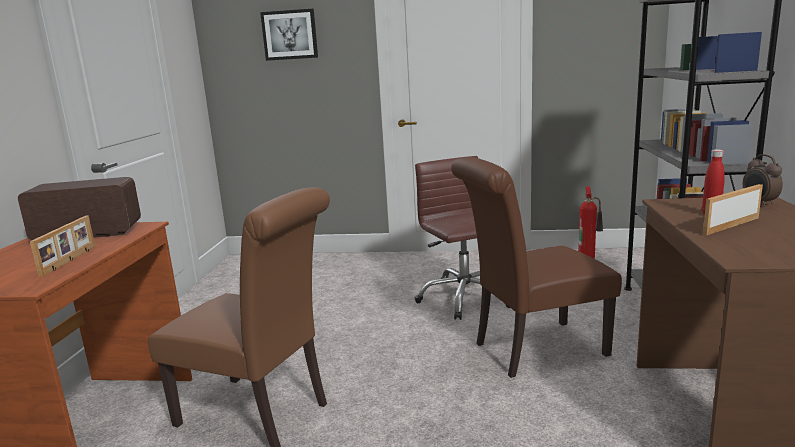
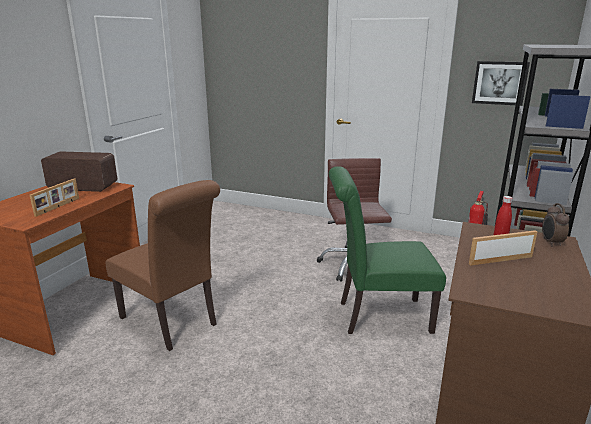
camera: 15 degrees right, 5 degrees up
(290, 35) = (265, 46): picture -> picture (499, 83)
(532, 350) = (378, 316): brown chair -> green chair

